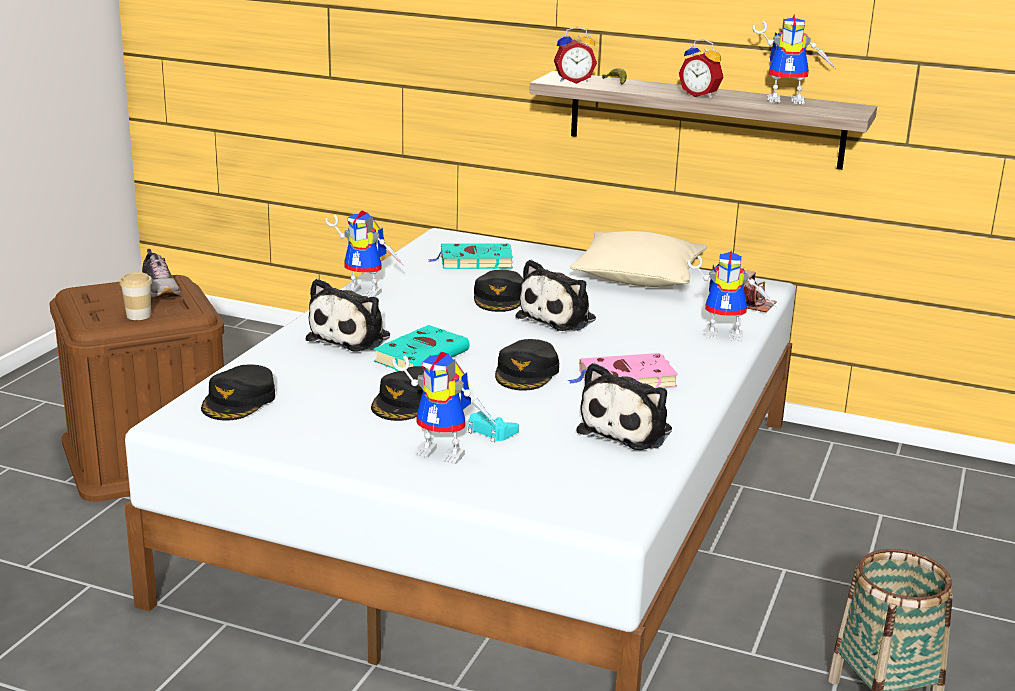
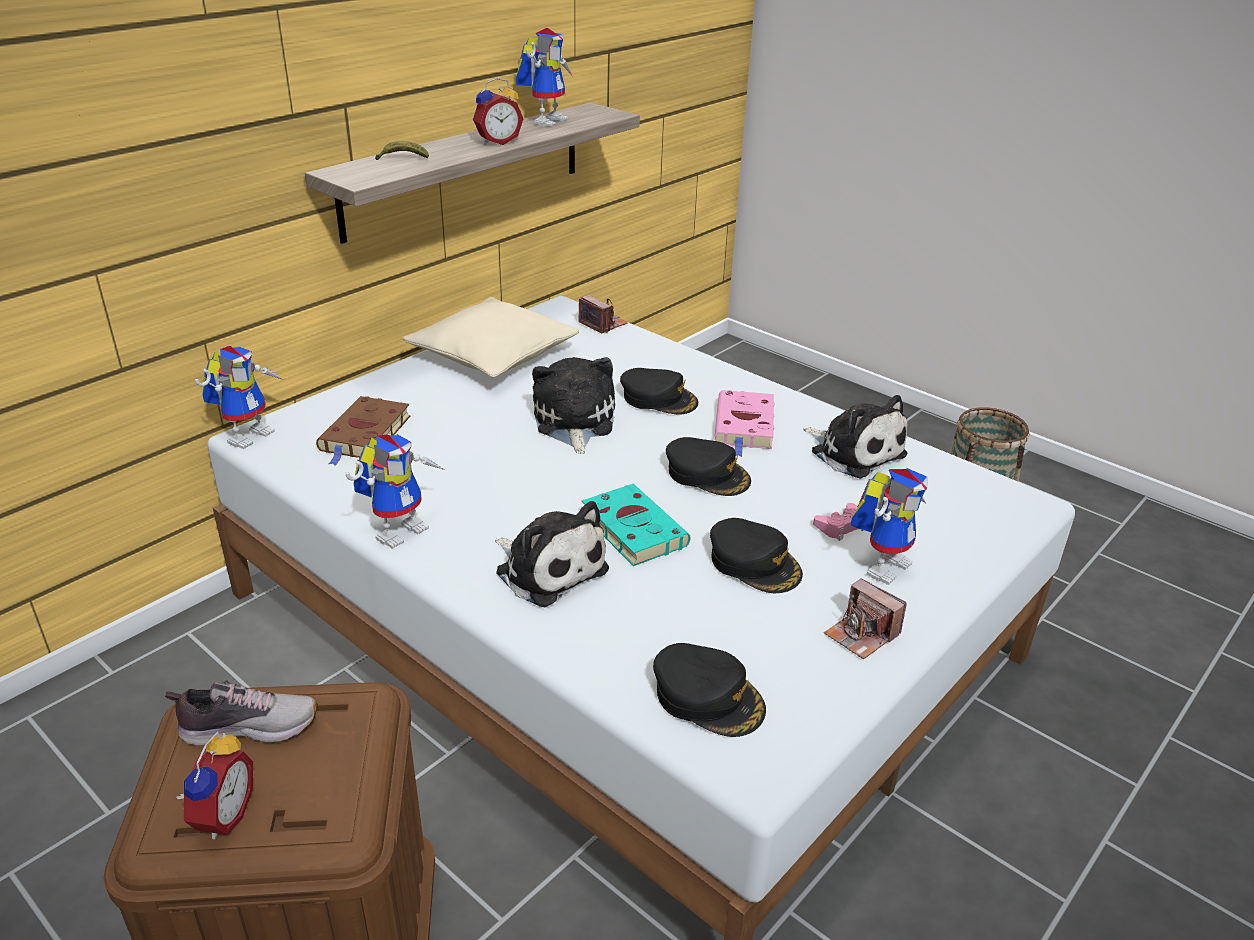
camera: 70 degrees left, 10 degrees up
(138, 315) = (342, 766): cup -> none
(339, 448) = (861, 635): none -> camera
(473, 261) = (364, 435): turquoise book -> brown book
(490, 432) = (841, 526): turquoise game controller -> pink game controller
(500, 298) = (494, 444): black cap -> black cap (659, 398)
(560, 318) = (573, 422): plush toy -> plush toy turned 150 degrees counterclockwise
(573, 81) = (374, 173): alarm clock -> alarm clock (221, 816)
(726, 334) = (663, 353): toy robot -> toy robot (249, 434)

